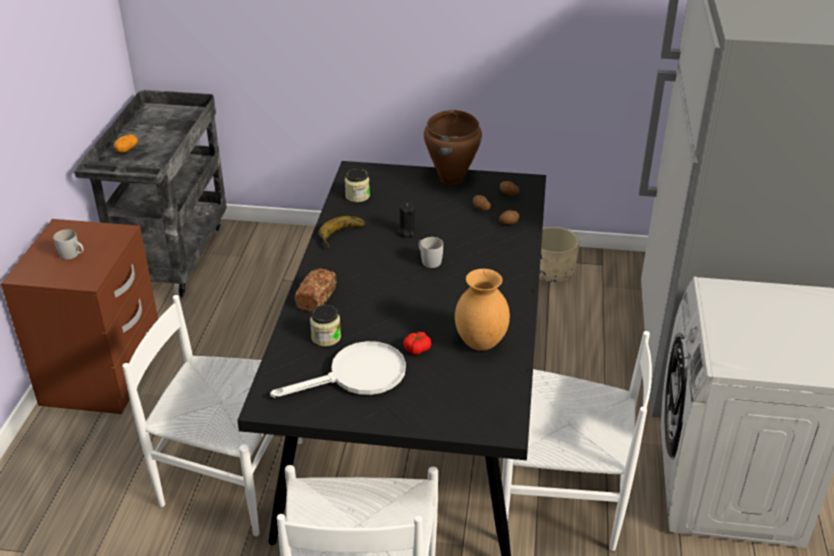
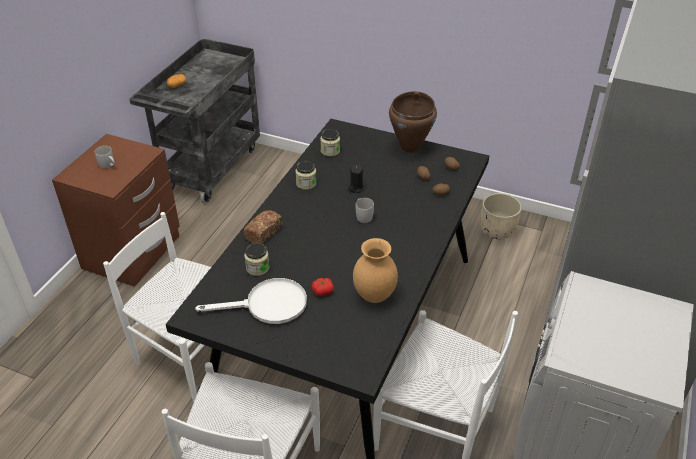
camera: 15 degrees right, 5 degrees up
(344, 236) = (306, 183): banana -> jar

